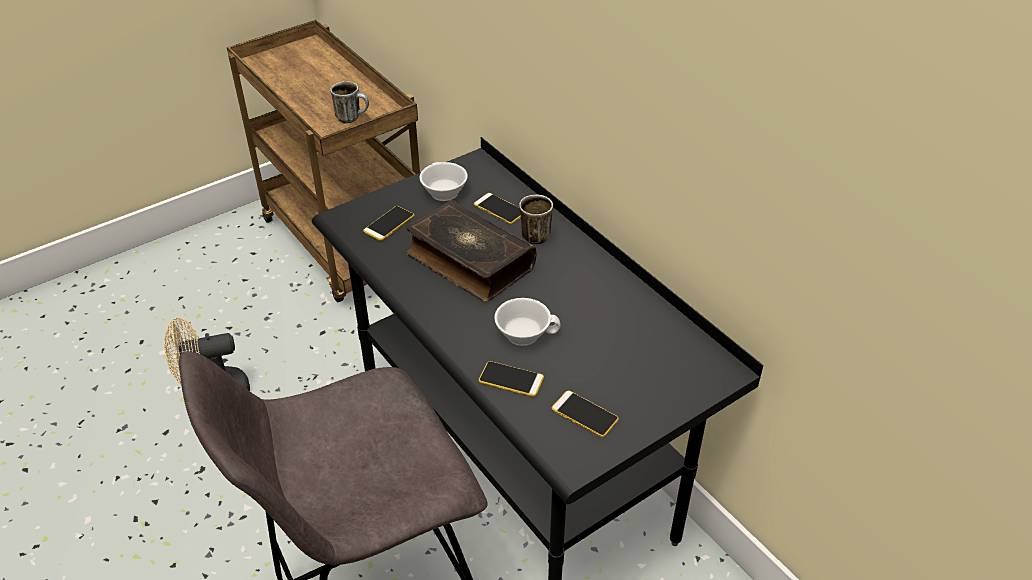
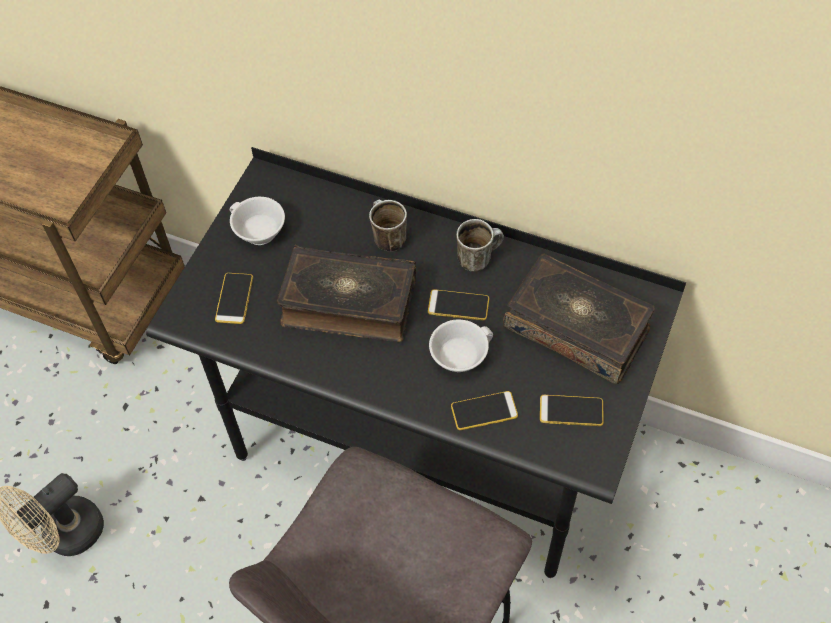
camera: 30 degrees left, 15 degrees up
(352, 118) = (69, 176): mug -> mug (478, 258)
(499, 209) = (330, 225): phone -> phone (458, 305)
(641, 359) = (577, 327): none -> book

